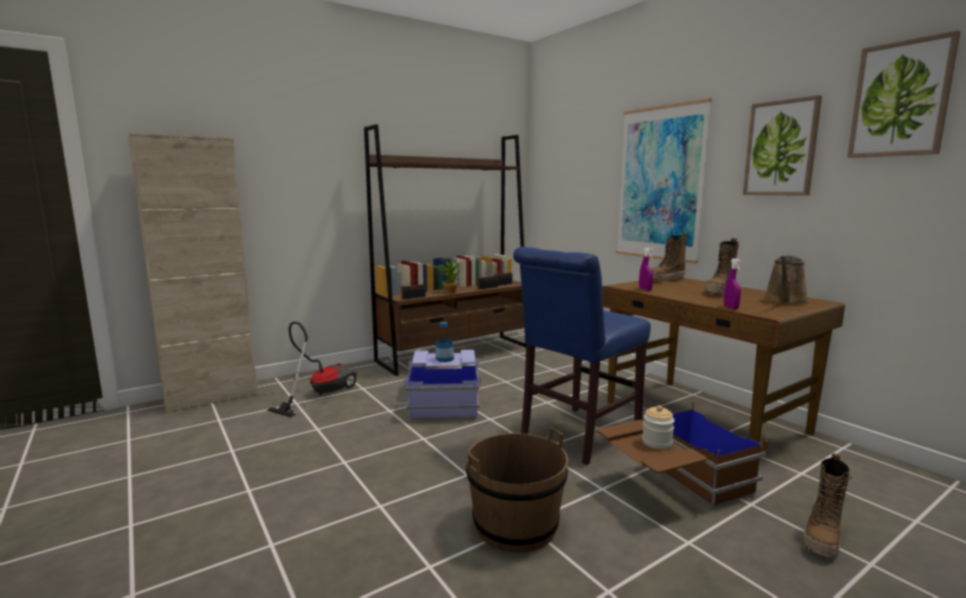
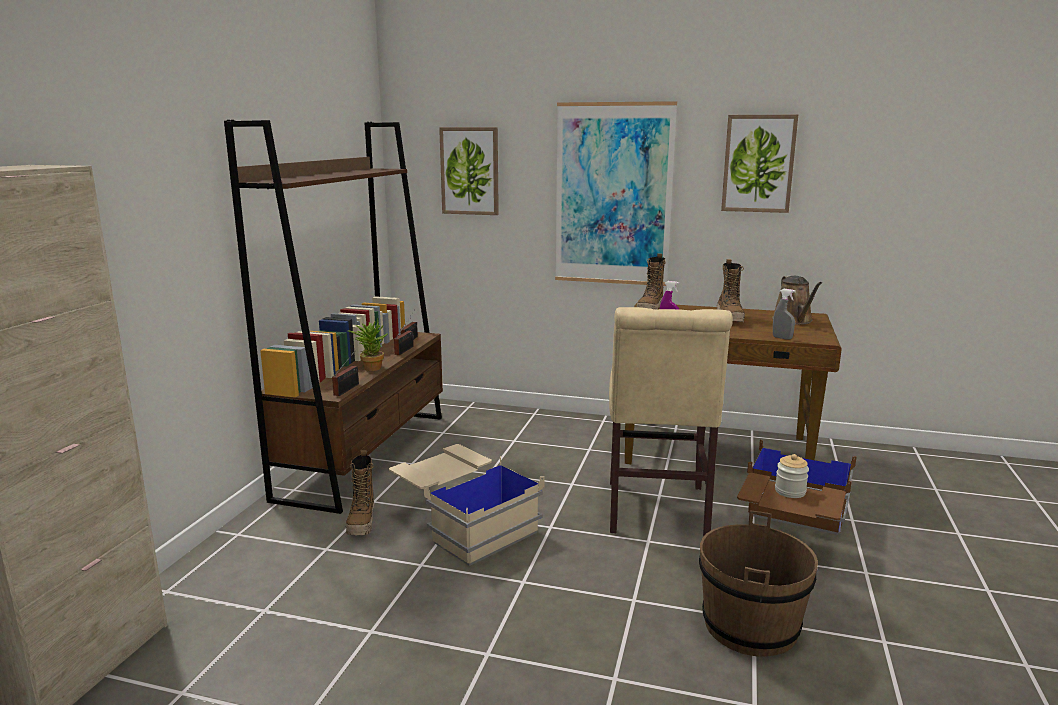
camera: 40 degrees left, 5 degrees up
(320, 393) = (275, 581): vacuum cleaner -> none
(444, 401) = (464, 524): blue storage box -> beige storage box
(445, 359) = (443, 468): bottle -> none
(576, 437) = (656, 513): blue chair -> beige chair
(731, 307) = (782, 338): purple spray bottle -> grey spray bottle
(822, 539) = (918, 528): boot -> boot (362, 523)
(900, 99) = (867, 127): picture -> picture (470, 171)

